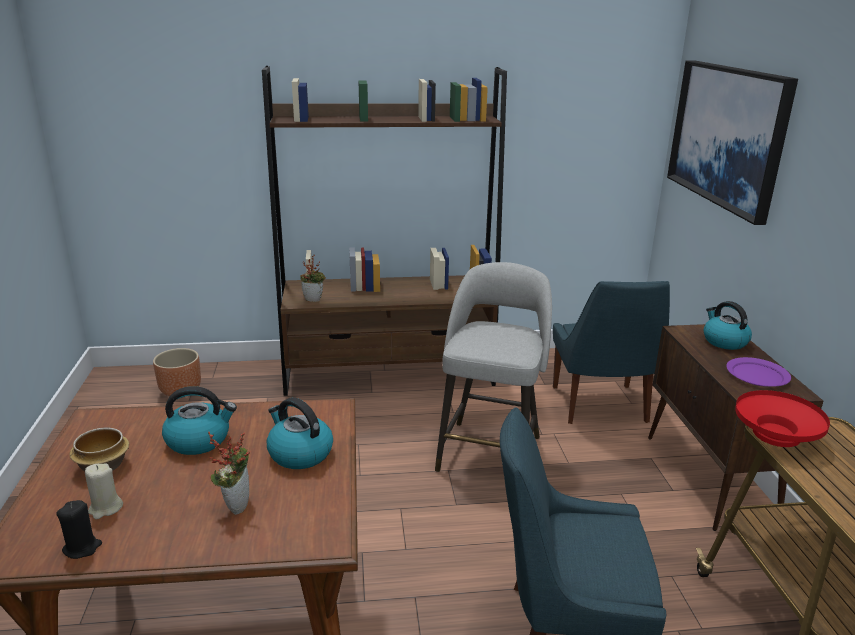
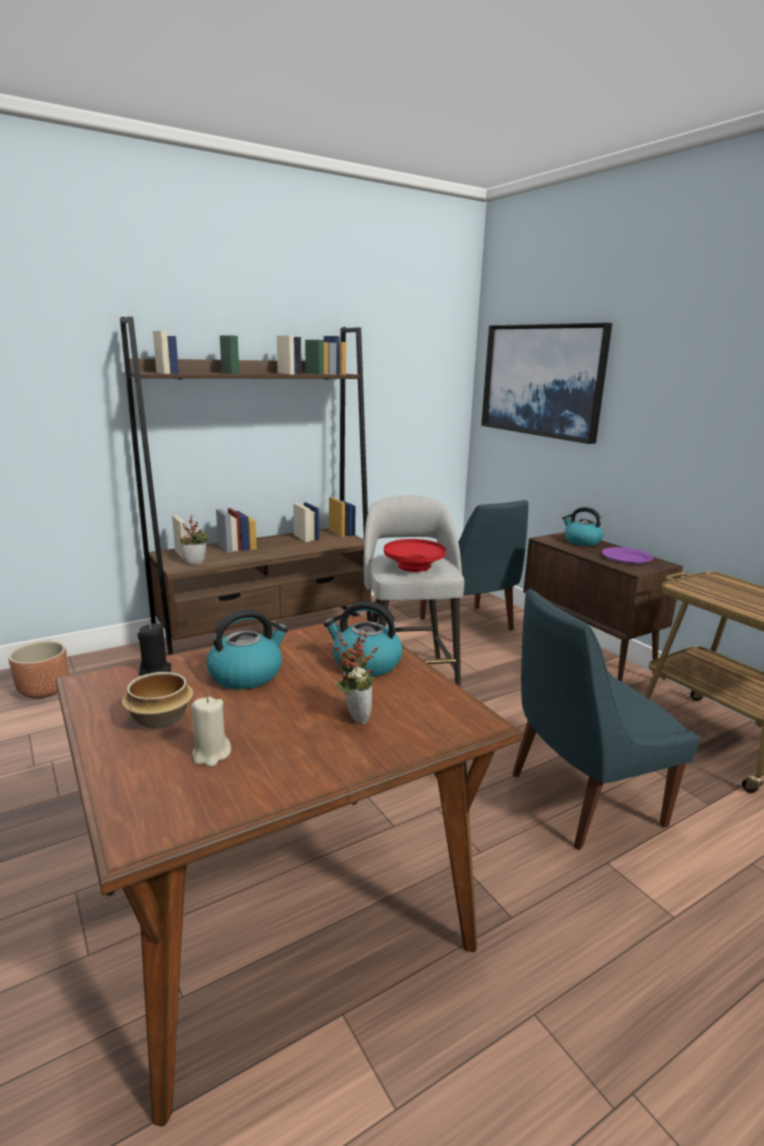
camera: 25 degrees left, 5 degrees down
(82, 548) = (228, 796): black candle -> black candle (155, 670)
(775, 435) = (688, 587): red bowl -> red bowl (413, 566)

